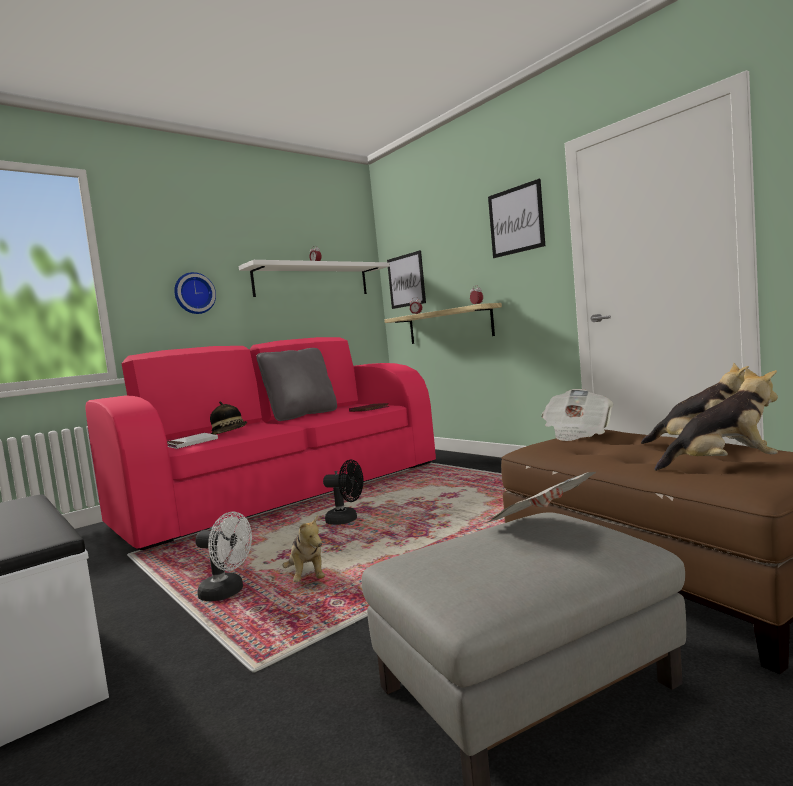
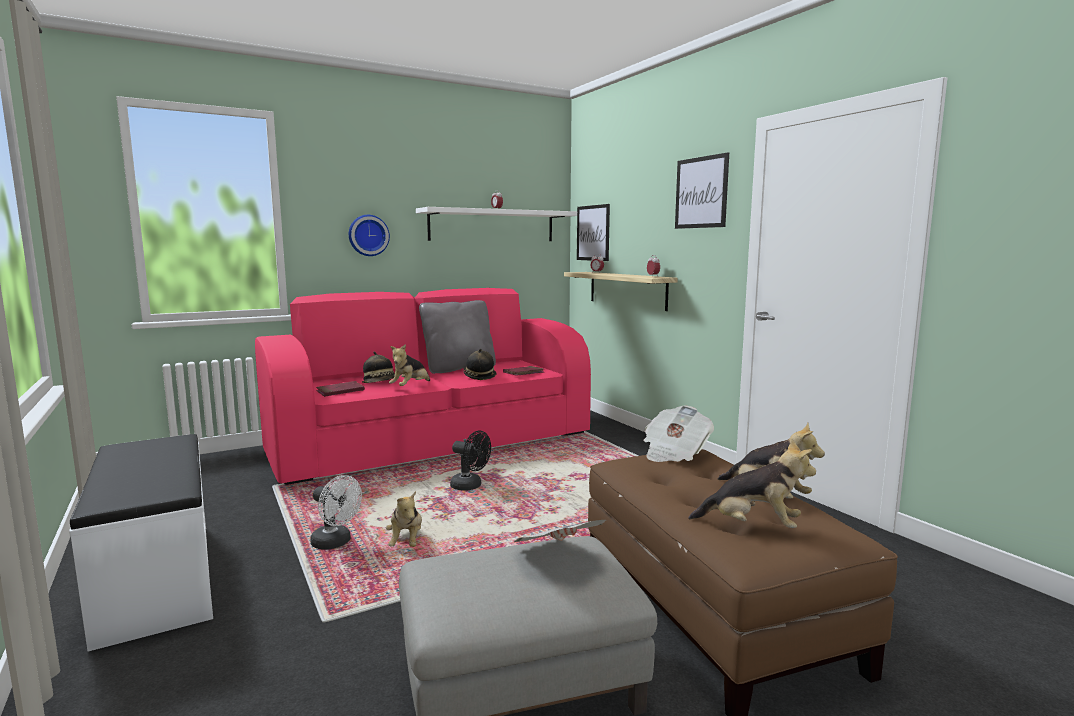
camera: 10 degrees right, 5 degrees up
(191, 443) = (340, 391): white book -> red book
(265, 431) = (410, 387): none -> plush toy
(328, 417) = (479, 377): none -> hat

